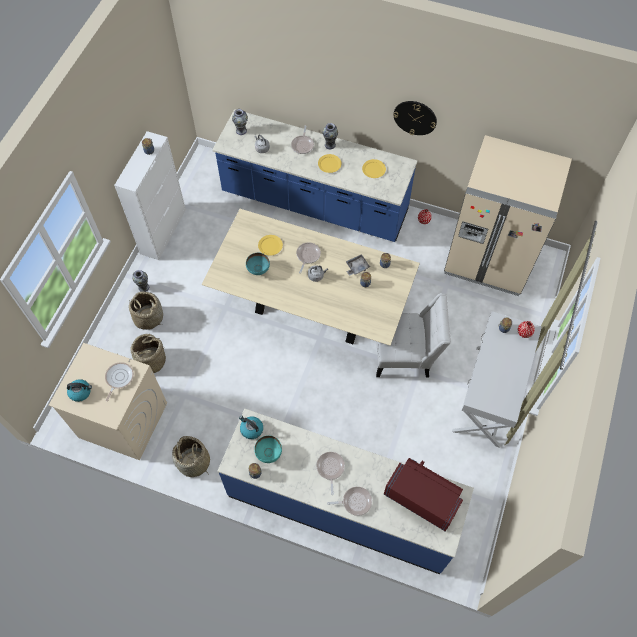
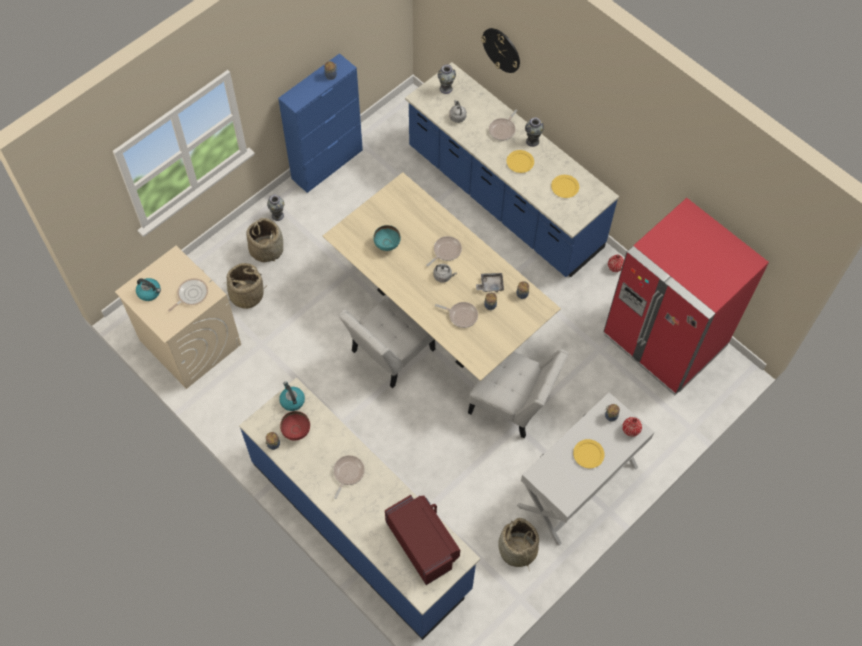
camera: 25 degrees right, 0 degrees up
(163, 231) = (327, 164): white cabinet -> blue cabinet
(194, 462) = (237, 415): basket -> basket (517, 550)
(269, 453) = (296, 431): turquoise bowl -> red bowl
(270, 246) = (412, 224): yellow plate -> yellow plate (588, 454)
(291, 357) = (389, 353): none -> white chair
(355, 502) = (354, 516): frying pan -> frying pan (461, 315)
(415, 117) = (623, 148): wall clock -> wall clock (501, 50)
(488, 259) = (664, 341): beige fridge -> red fridge

